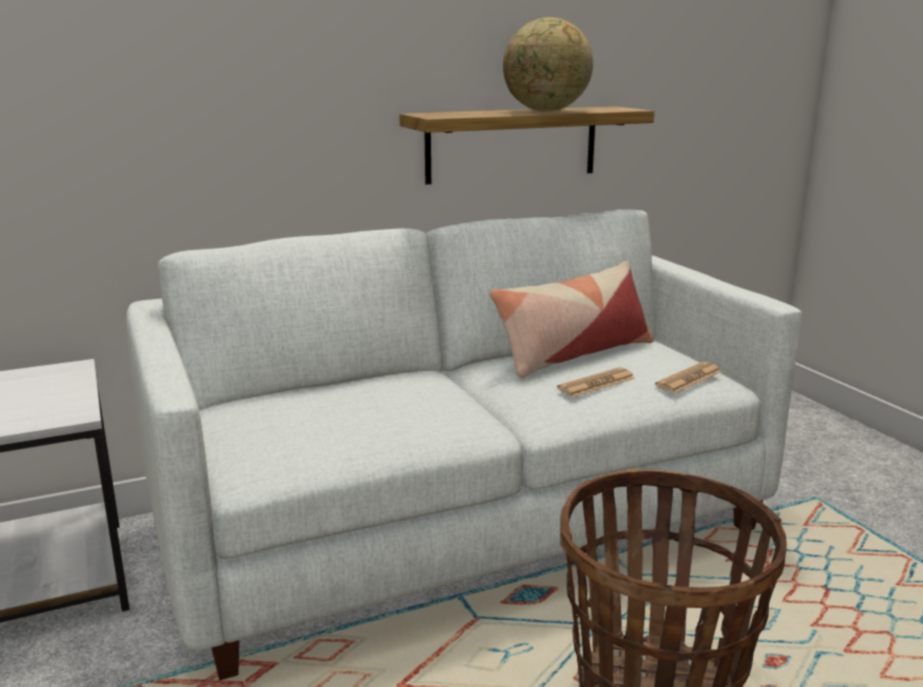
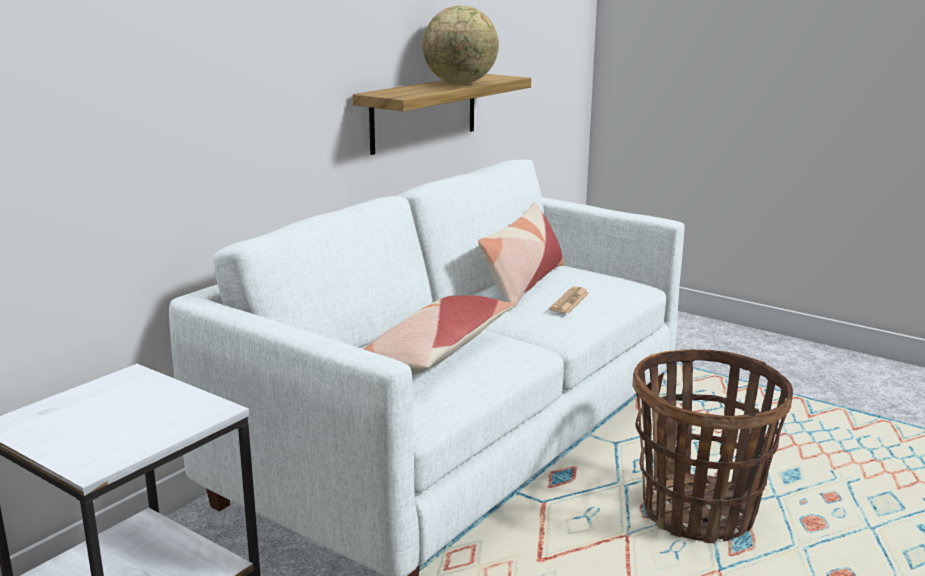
camera: 30 degrees left, 0 degrees up
(362, 408) = (434, 353): none -> pillow
(689, 379) = (621, 286): newspaper -> none

